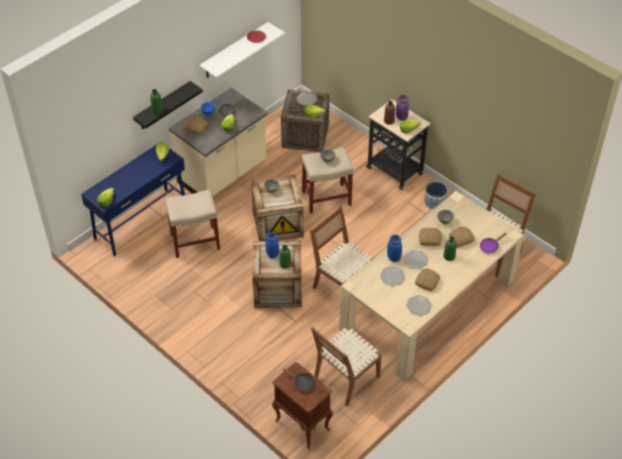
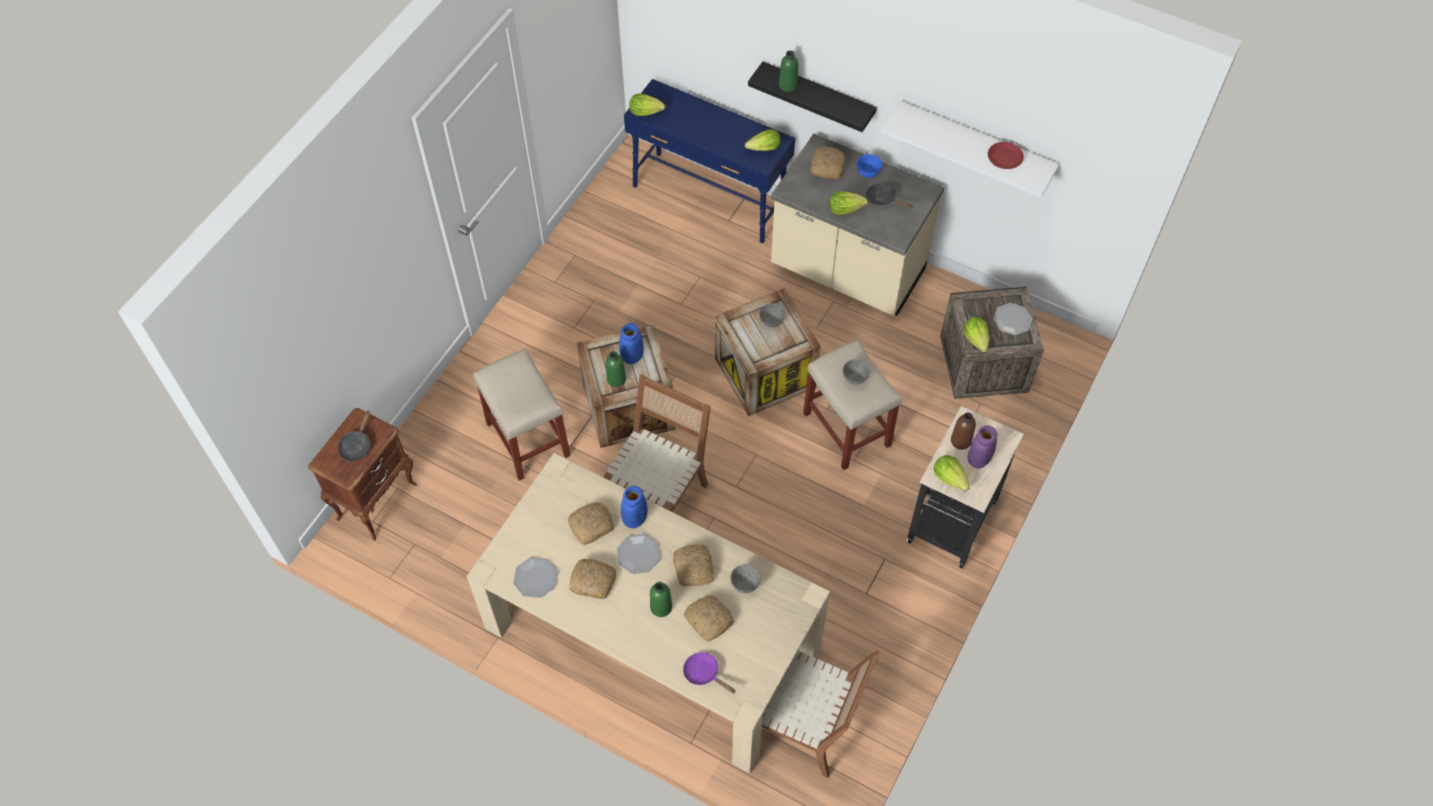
camera: 75 degrees right, 10 degrees up
(194, 242) = (690, 273): beige stool -> beige stool (527, 438)
(345, 379) = (472, 541): chair -> none
(392, 276) = (591, 525): plate -> bread
(434, 203) = (897, 604): planter -> none

